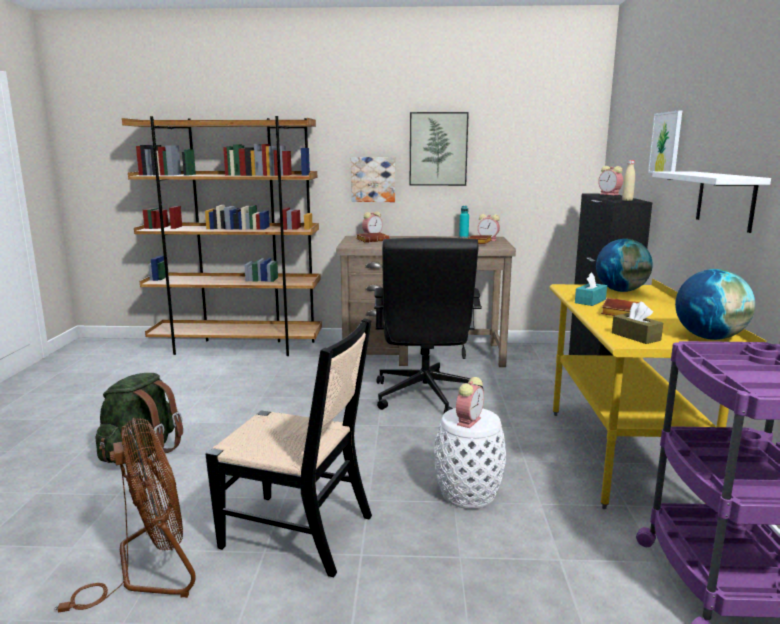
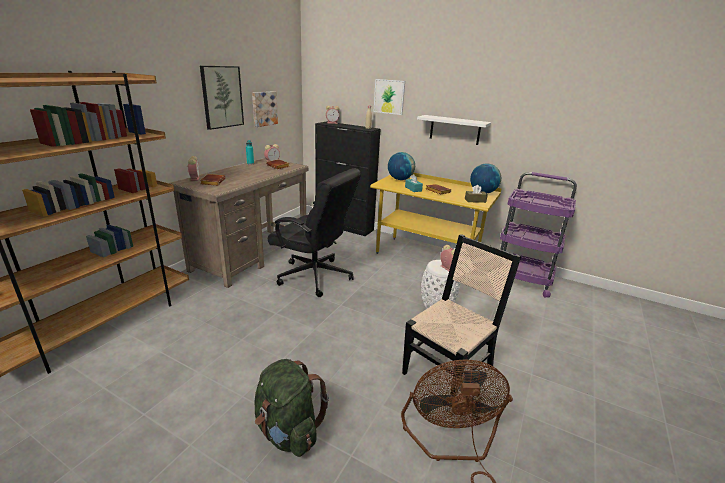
camera: 65 degrees left, 10 degrees up
(373, 179) = (180, 128): picture -> picture (264, 108)

